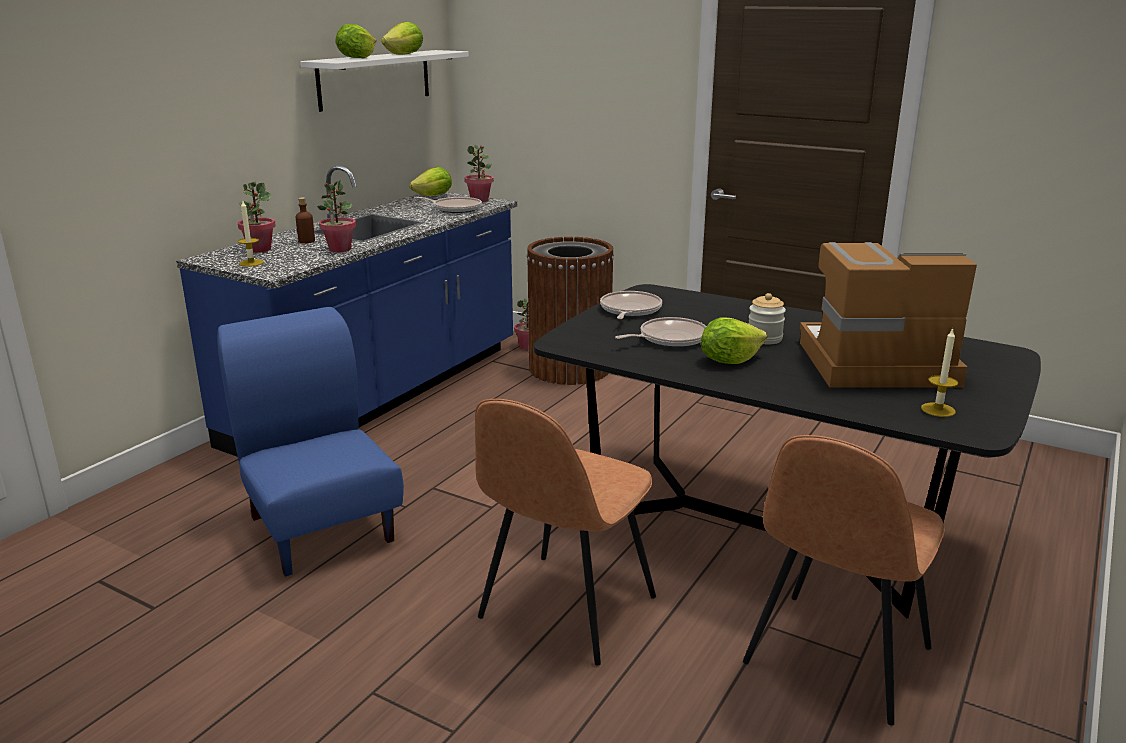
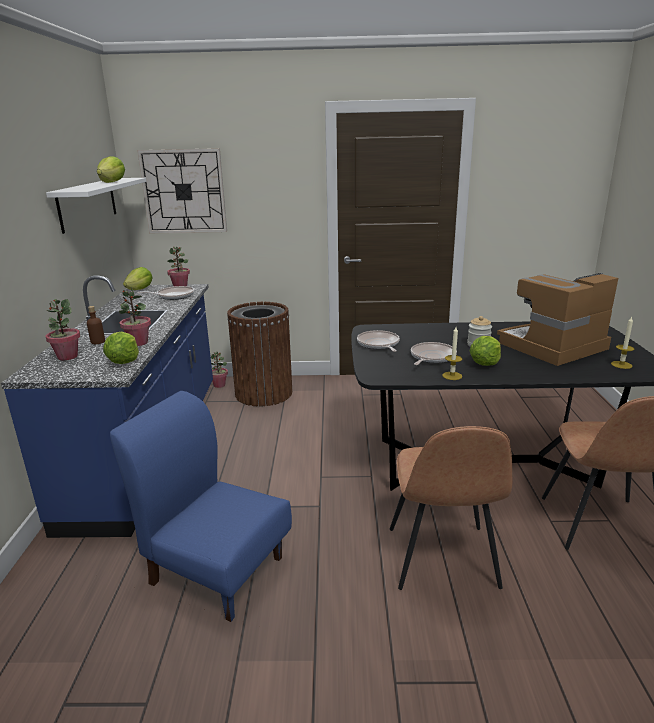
camera: 30 degrees left, 0 degrees up
(251, 263) = (80, 370): candle -> candle (452, 376)
(356, 58) = (86, 187): lettuce -> lettuce (124, 361)
(517, 73) = (184, 191): none -> wall clock

